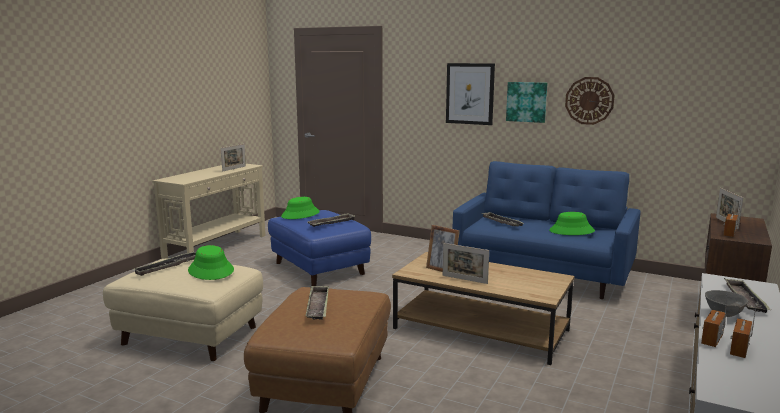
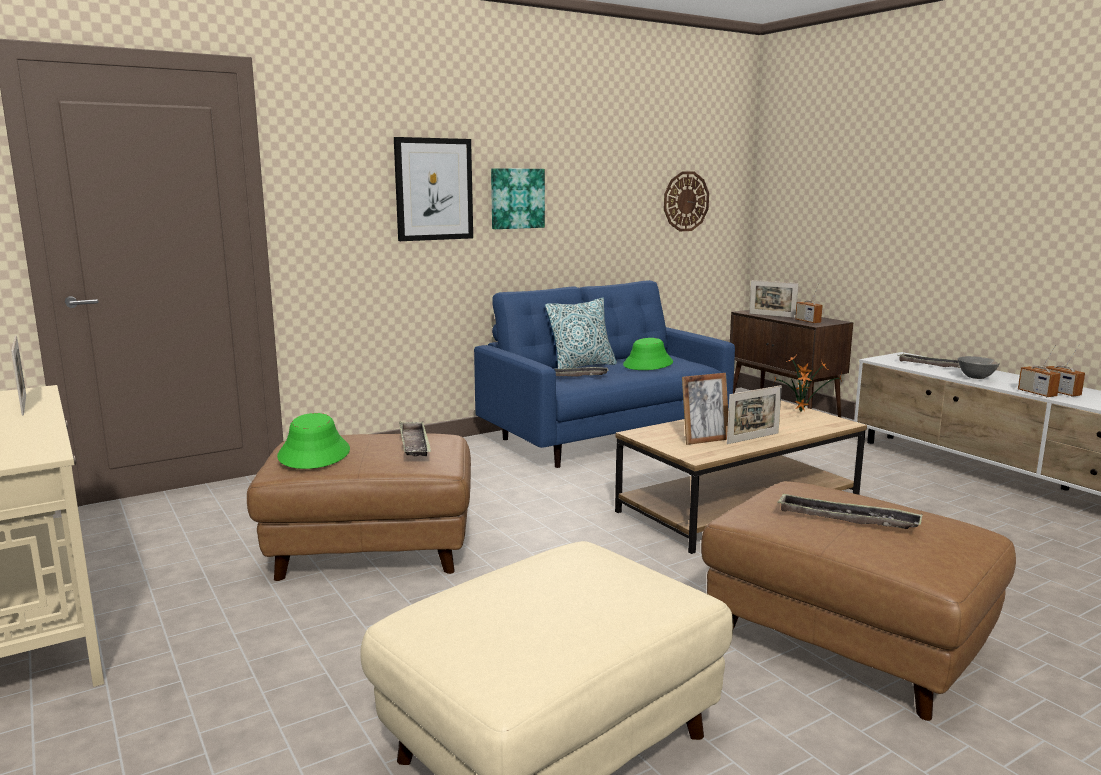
camera: 60 degrees left, 0 degrees up
(168, 266) = (497, 613): tray -> none
(211, 270) = (581, 571): green hat -> none
(320, 268) = (372, 549): blue ottoman -> brown ottoman
(531, 221) = (581, 366): none -> pillow
(552, 284) = (801, 412): none -> potted plant
(589, 100) = (590, 193): wall clock -> wall clock (685, 201)

